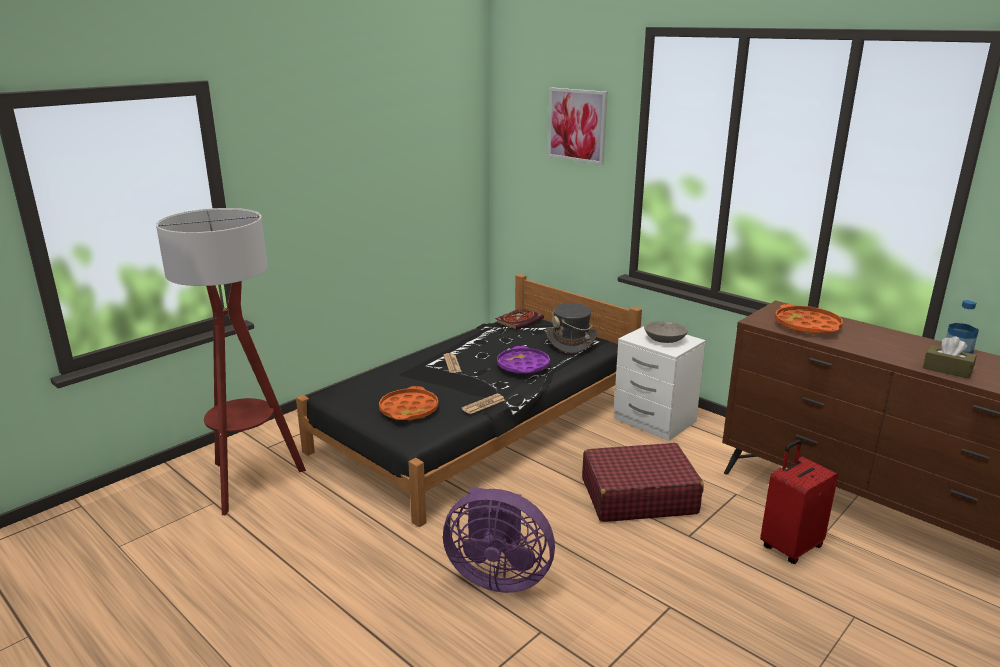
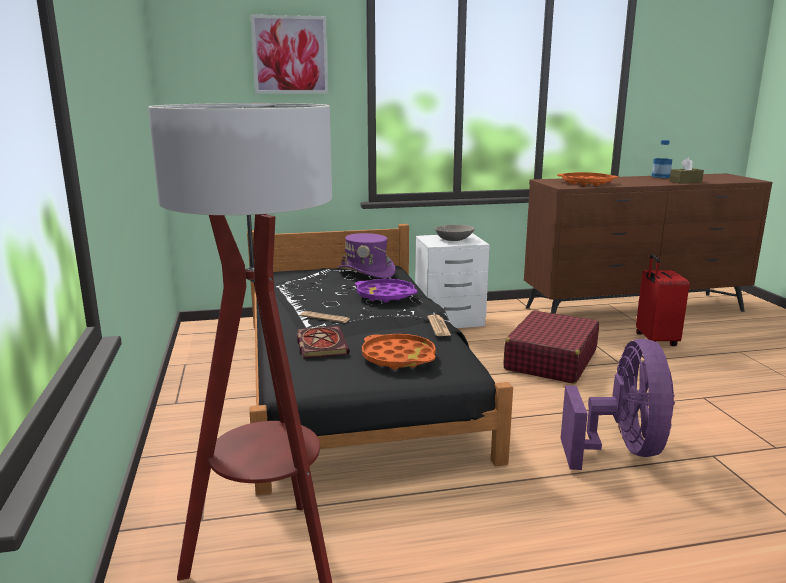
camera: 55 degrees left, 5 degrees down
(498, 576) = (621, 449): purple fan -> purple fan turned 45 degrees counterclockwise
(519, 320) = (285, 274): book -> book (320, 344)
(571, 341) = (366, 272): grey hat -> purple hat

